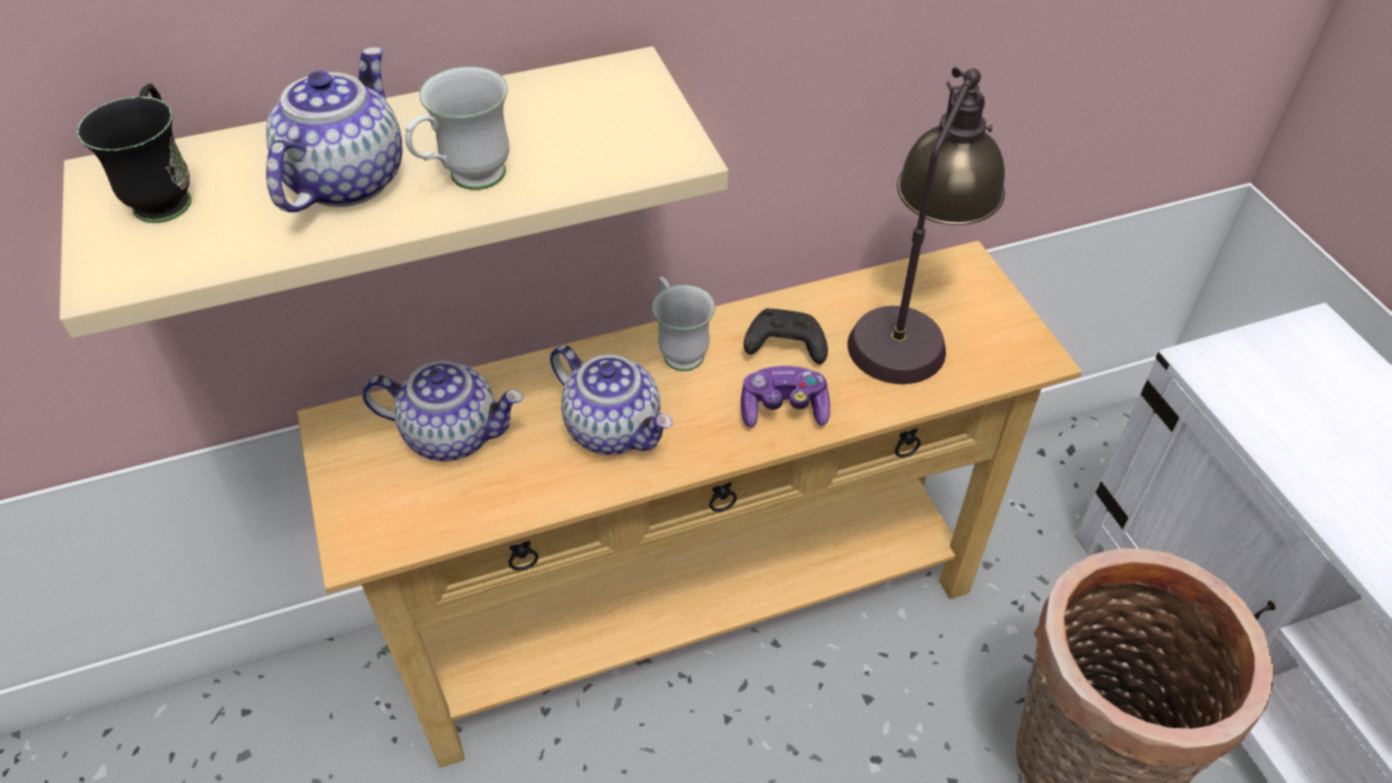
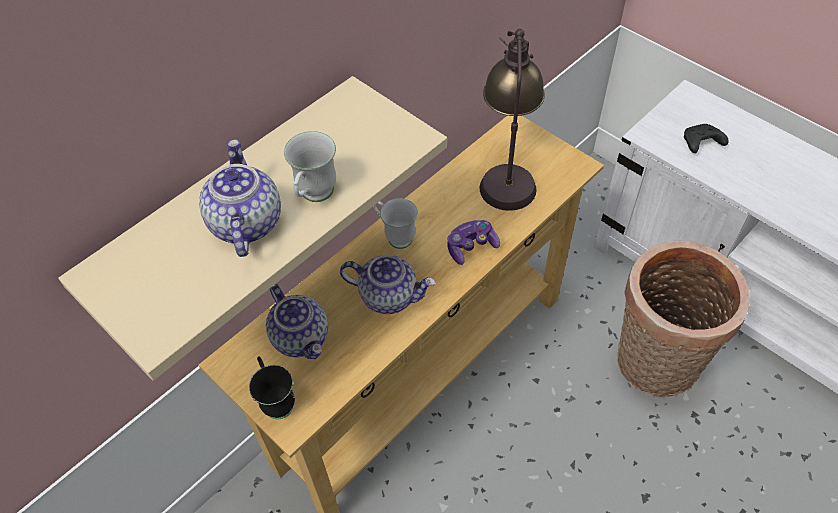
camera: 25 degrees left, 5 degrees up
(167, 195) = (146, 273): black mug -> black mug (276, 400)
(453, 434) = (301, 337): teapot -> teapot turned 75 degrees clockwise
(783, 346) = (449, 211): black game controller -> black game controller (700, 143)

